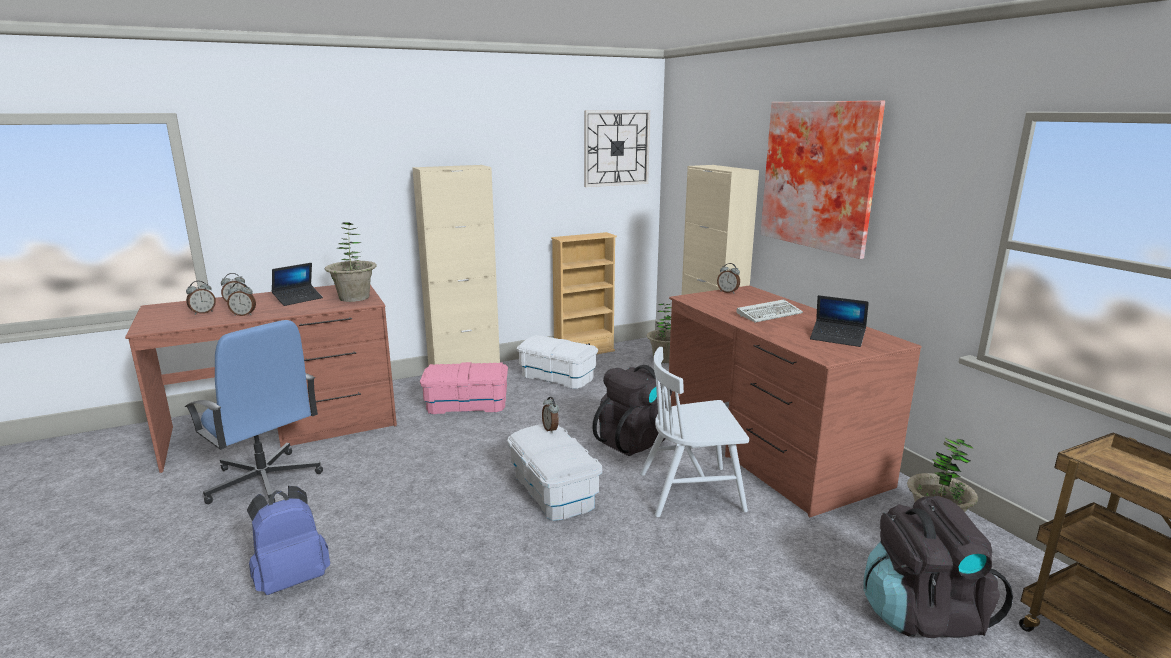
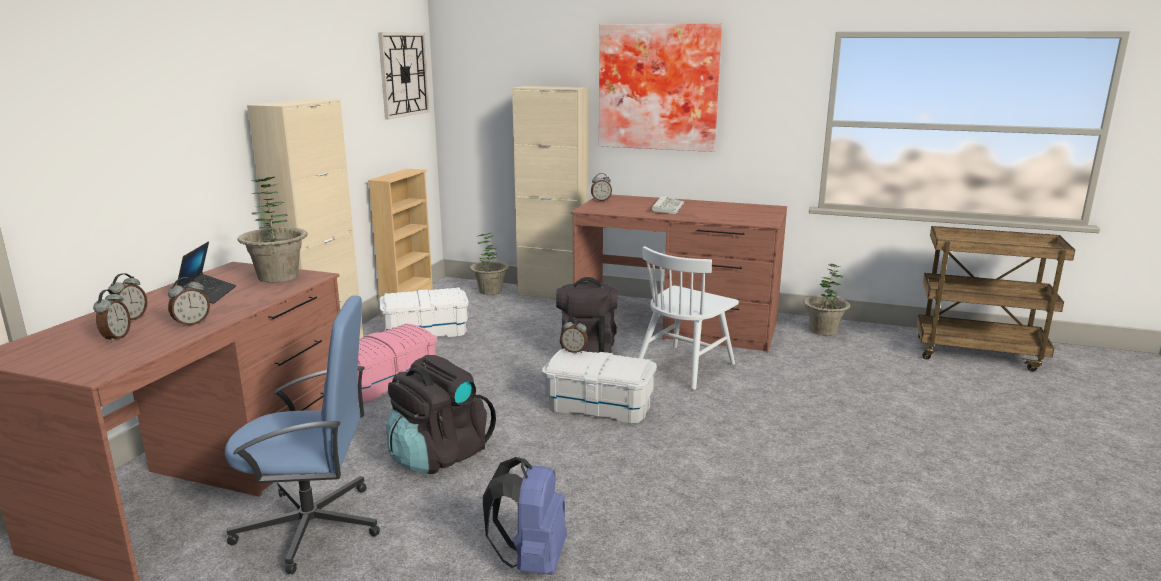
camera: 45 degrees left, 0 degrees up
(837, 338) = (742, 212): laptop -> none
(922, 614) = (887, 372): black backpack -> black backpack (439, 455)

